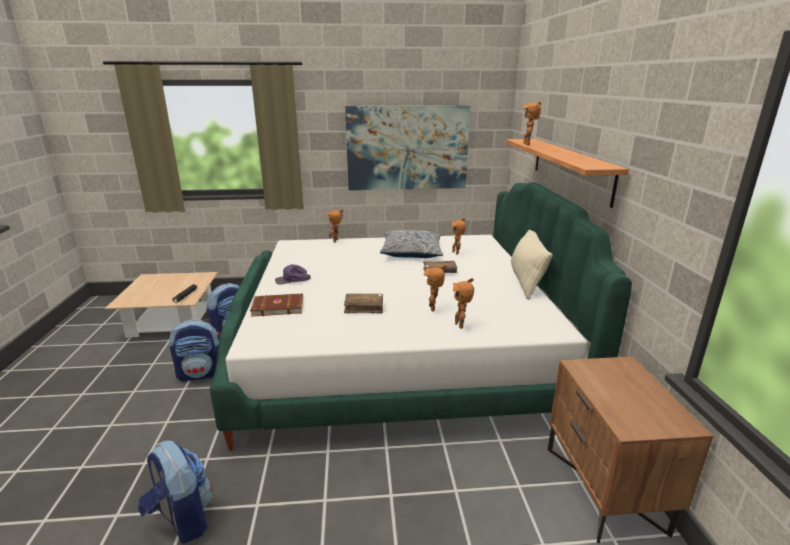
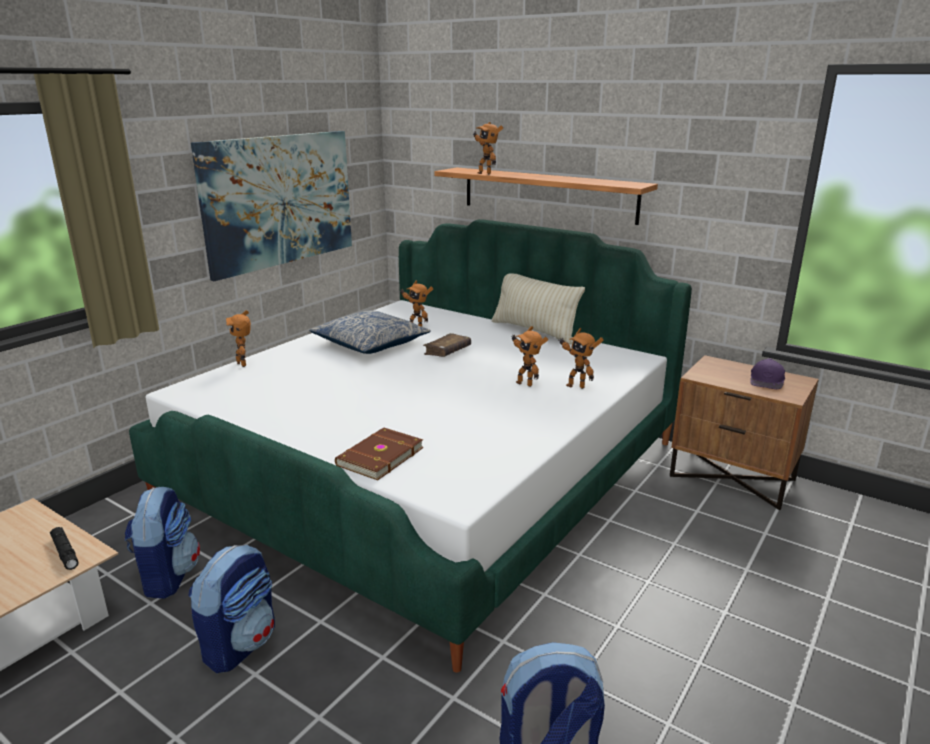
camera: 50 degrees left, 0 degrees up
(292, 280) = (314, 425): purple cap -> purple cap (767, 380)
(364, 307) = (467, 412): brown book -> none

